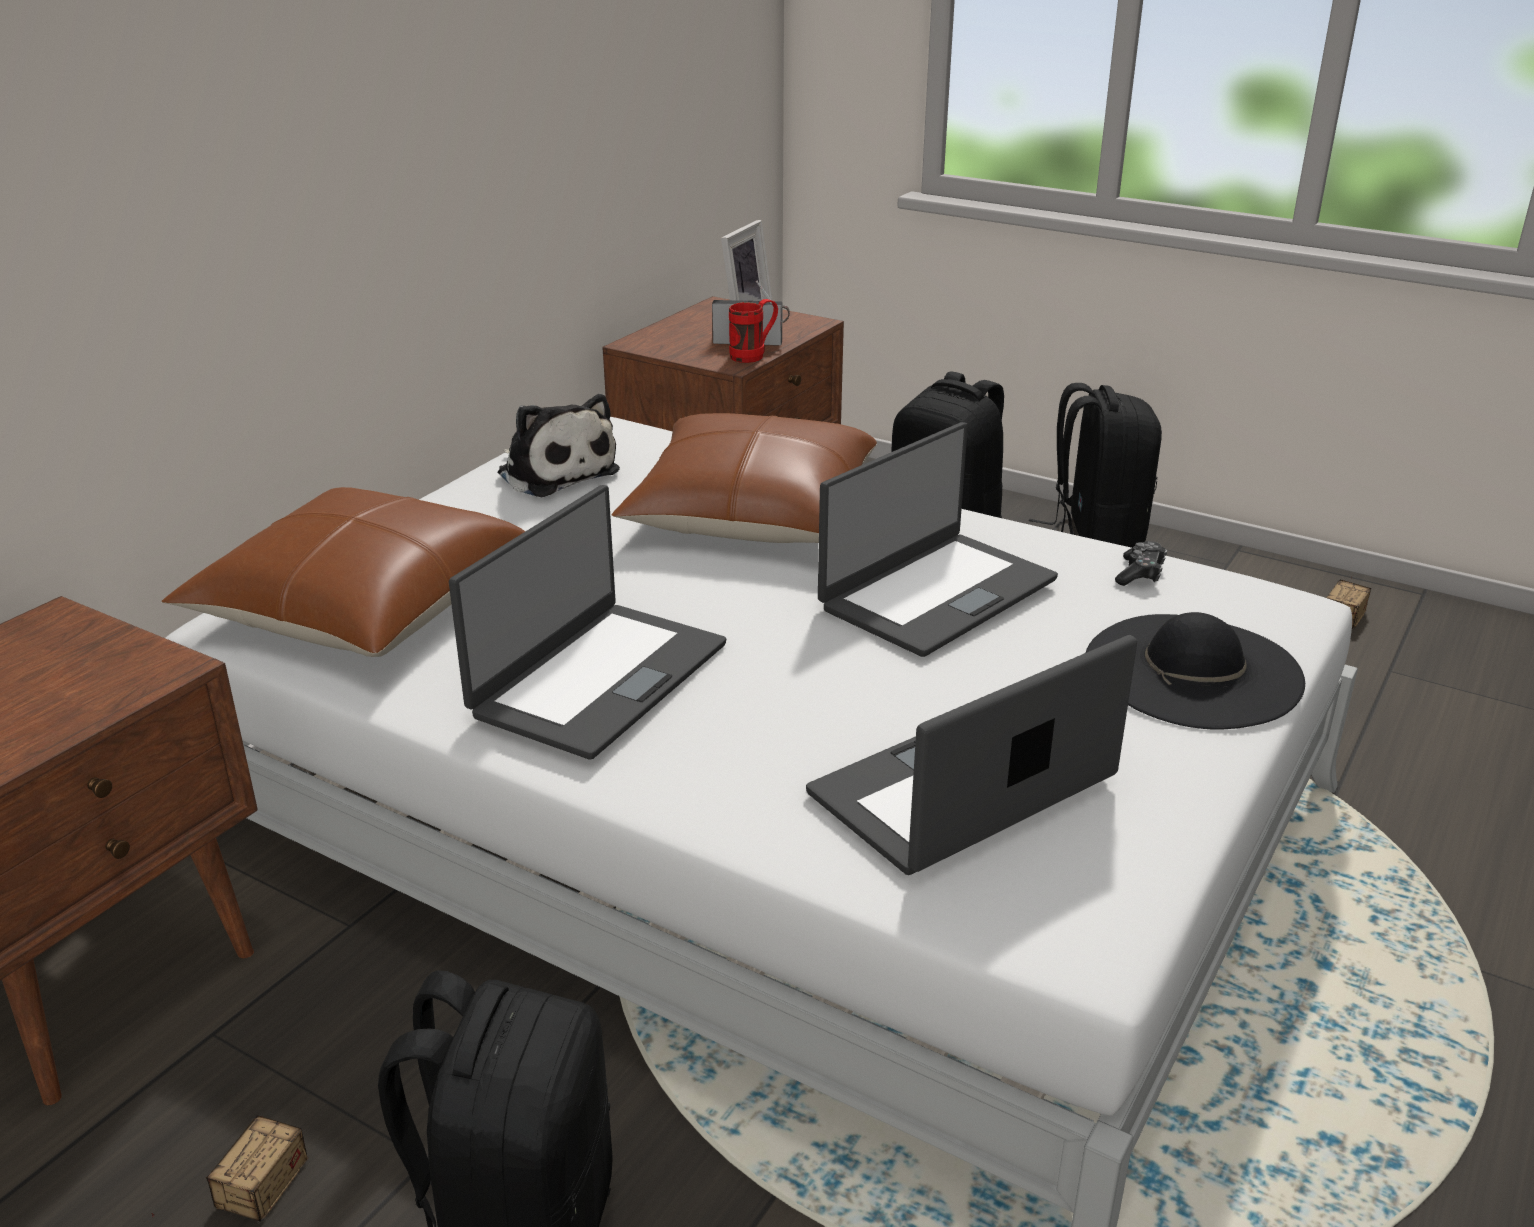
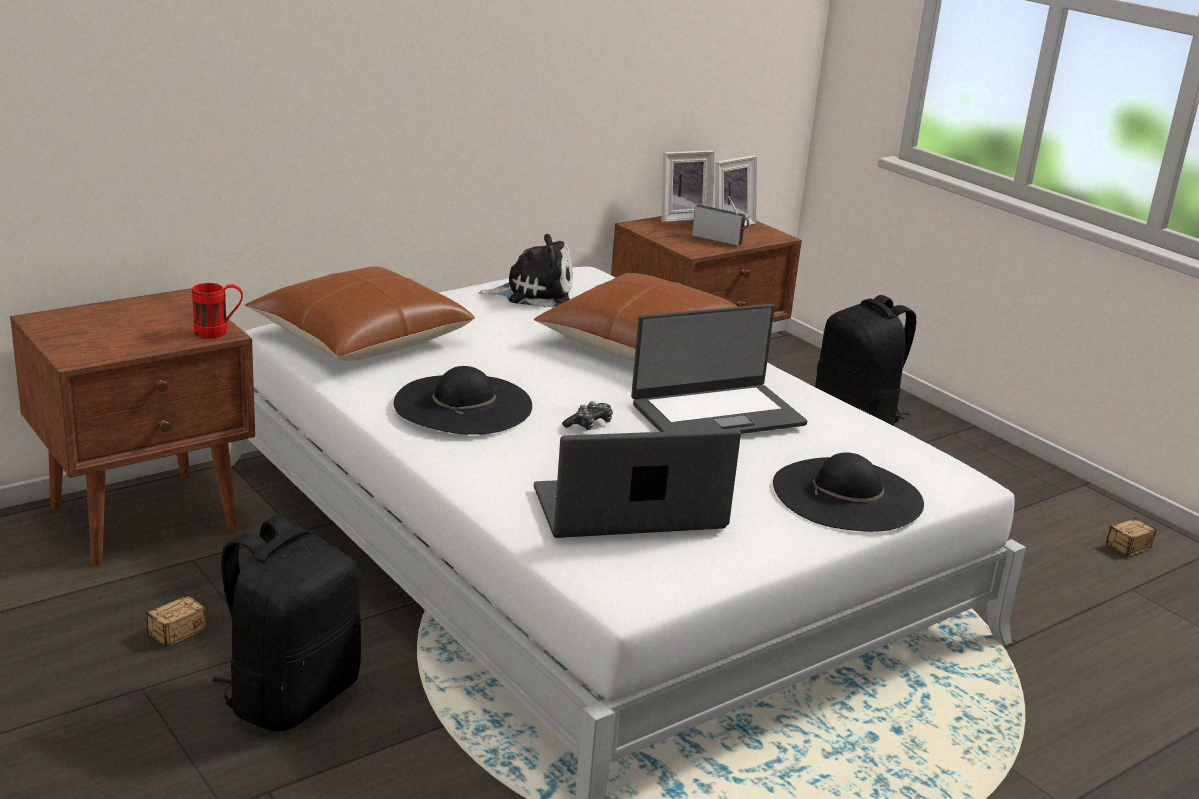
camera: 20 degrees right, 5 degrees down
(555, 472) = (533, 293): plush toy -> plush toy turned 75 degrees counterclockwise
(597, 678) = (463, 404): laptop -> black hat
(678, 321) = (682, 217): none -> picture frame
(754, 355) = (713, 248): red mug -> red mug (219, 333)
(1094, 536) = (971, 448): black backpack -> none
(1140, 574) = (873, 437): game controller -> game controller (589, 424)

